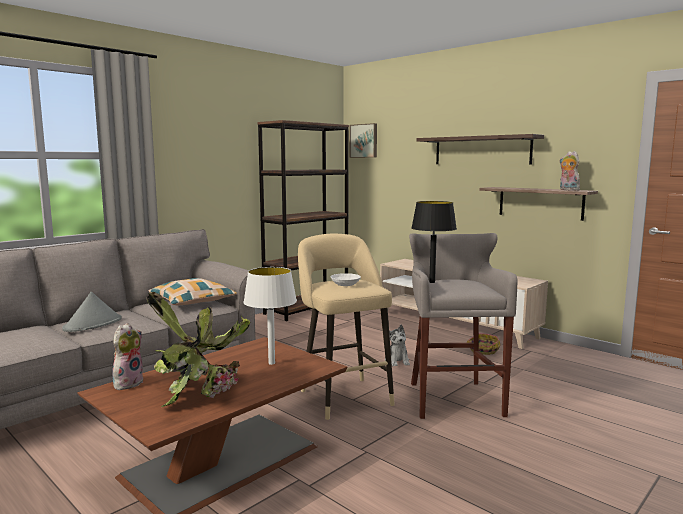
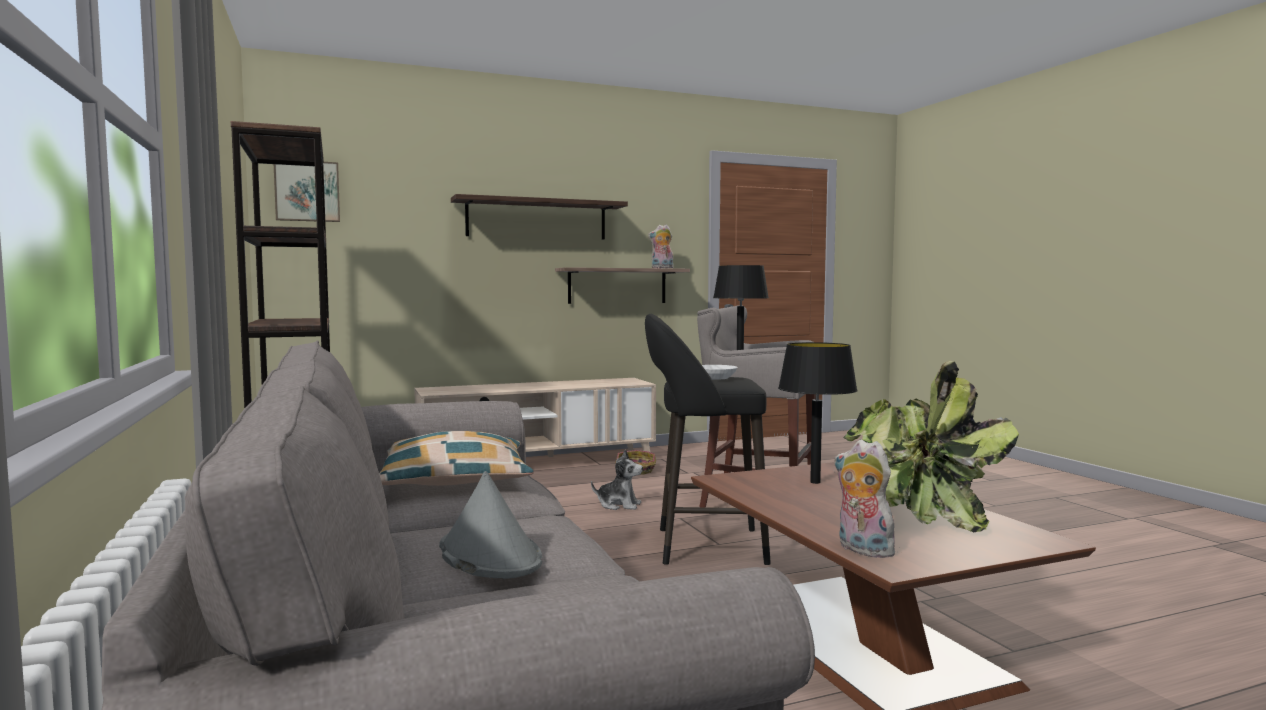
camera: 65 degrees left, 5 degrees down
(271, 363) = (815, 482): white table lamp -> black table lamp
(343, 395) = (702, 546): beige stool -> black stool

